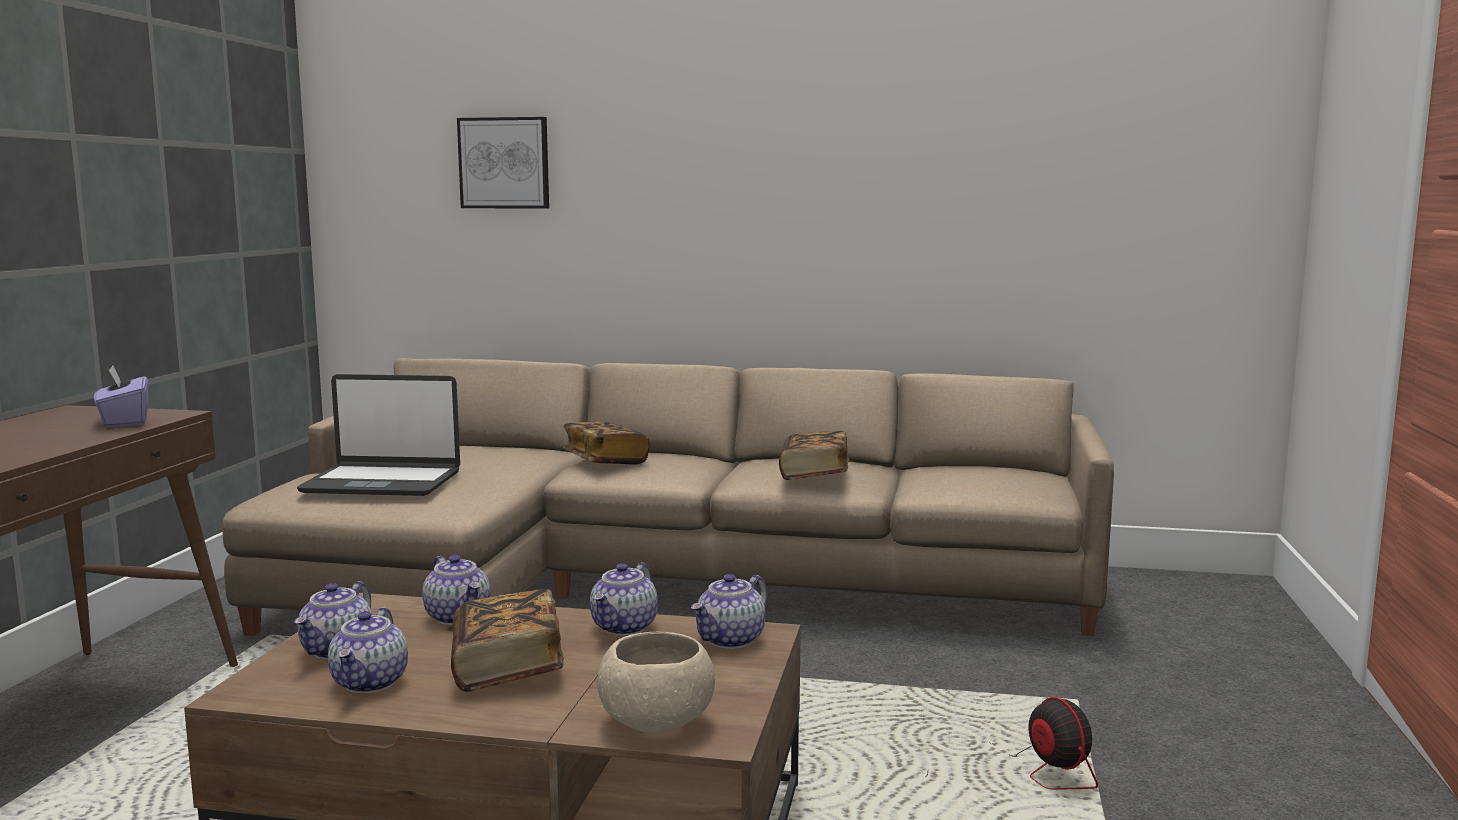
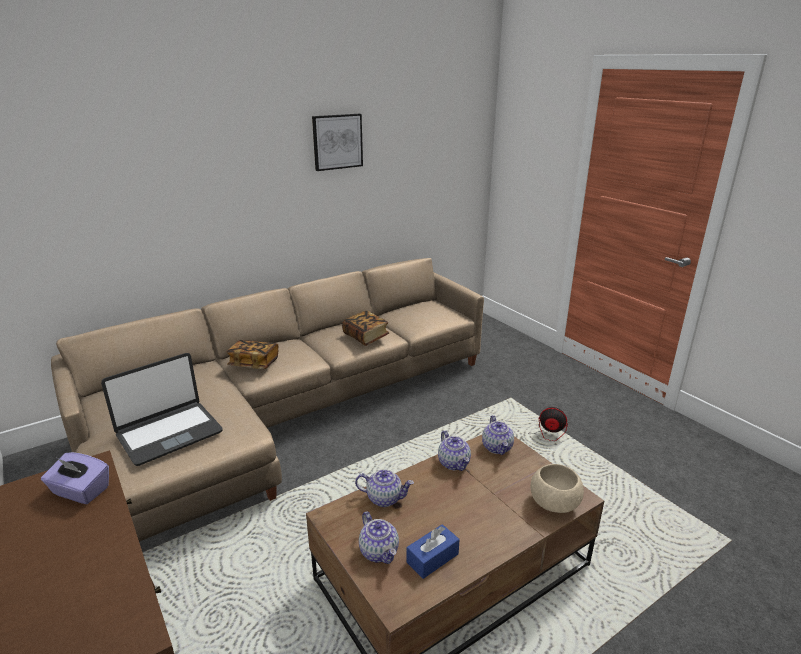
camera: 45 degrees left, 15 degrees up
(371, 683) = (432, 558): teapot -> blue tissue box
(504, 163) = (100, 187): picture -> picture (337, 141)
(507, 668) = (461, 513): book -> none

